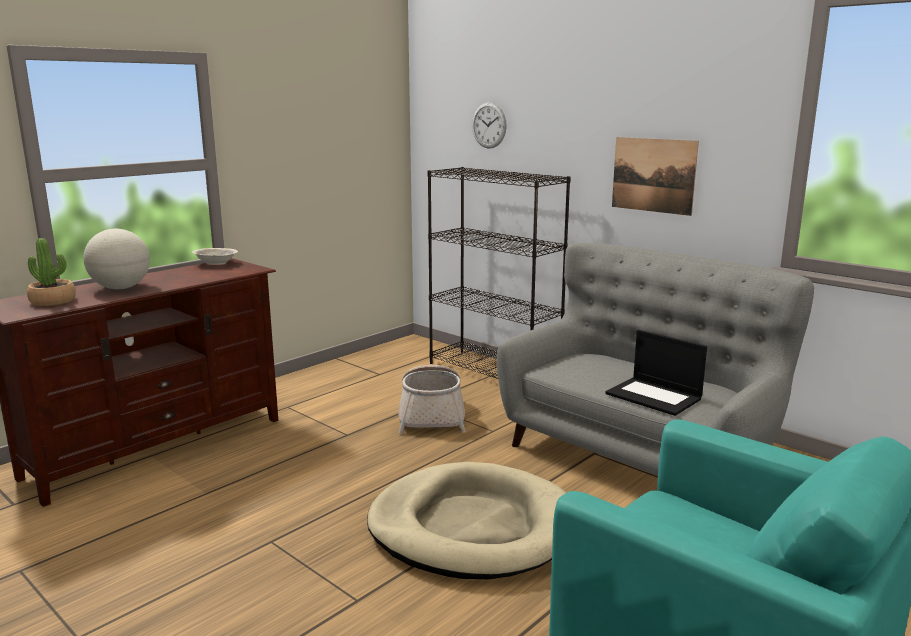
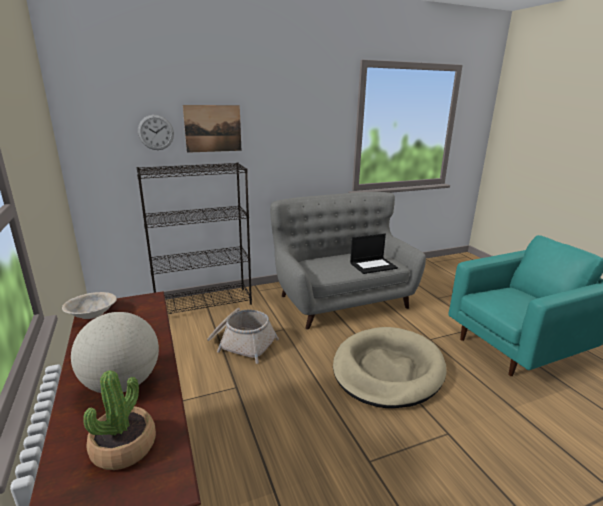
camera: 65 degrees left, 5 degrees up
(653, 175) = (288, 155): picture -> picture (213, 128)

